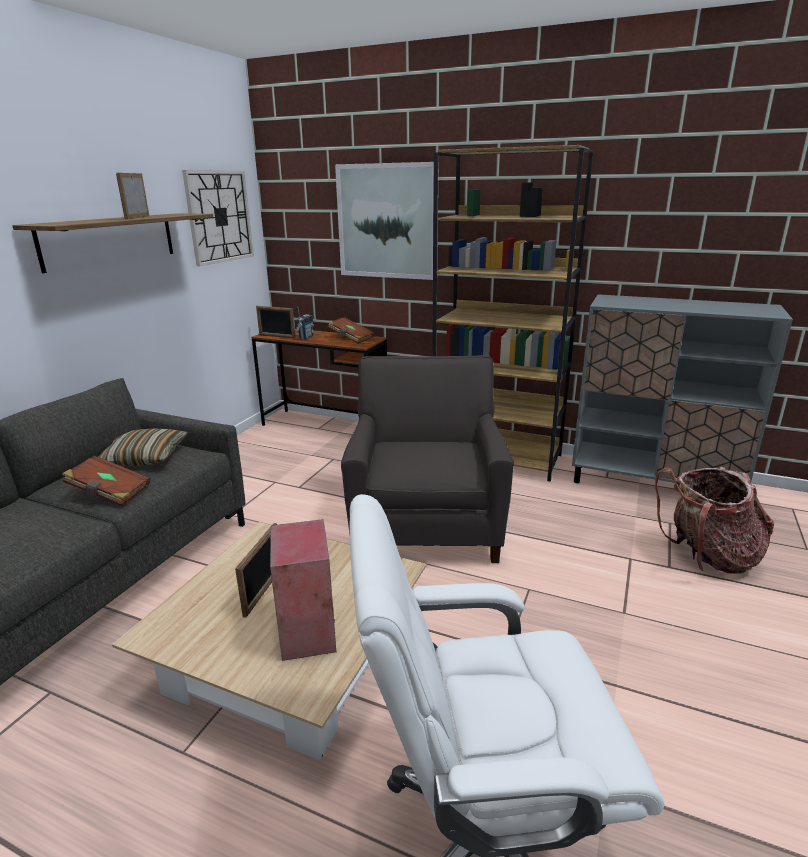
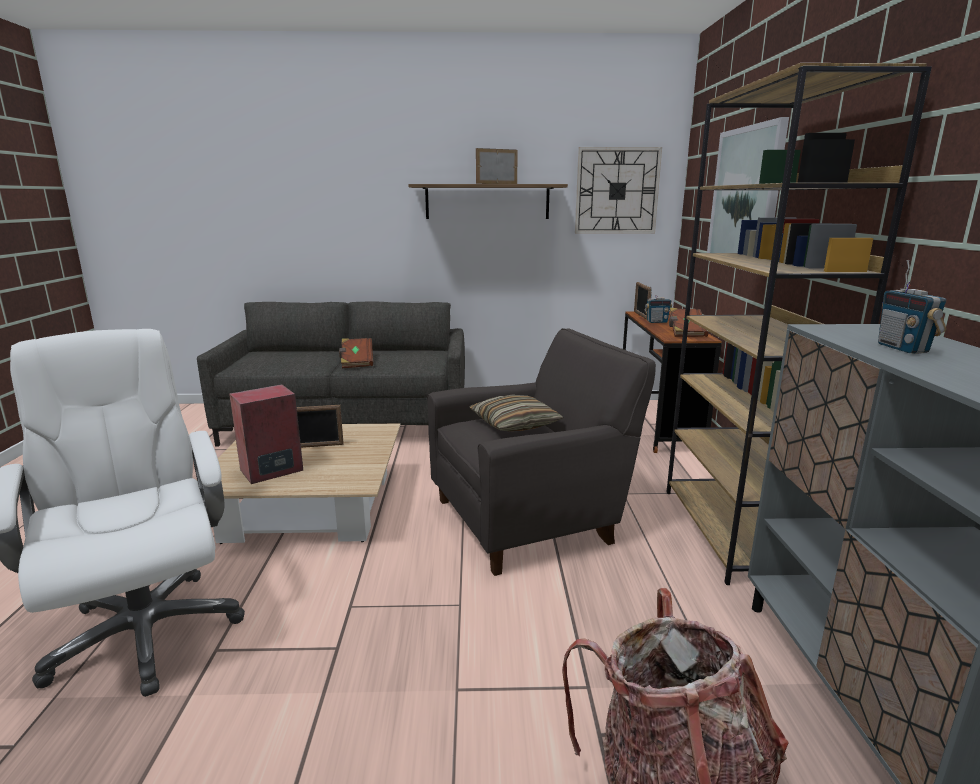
camera: 65 degrees right, 5 degrees down
(145, 457) = (409, 356): pillow -> pillow (514, 424)
(658, 304) = (903, 348): none -> radio

